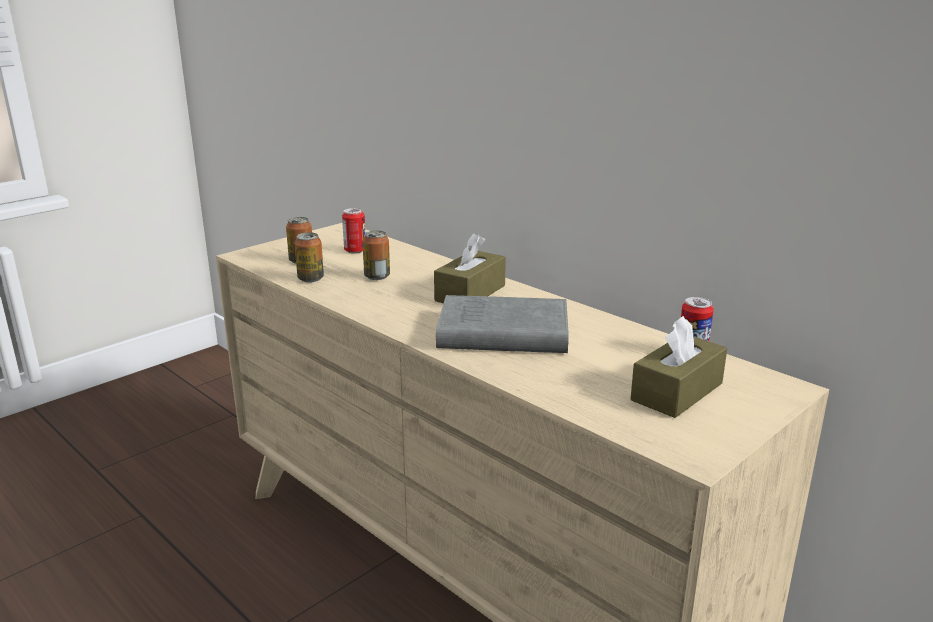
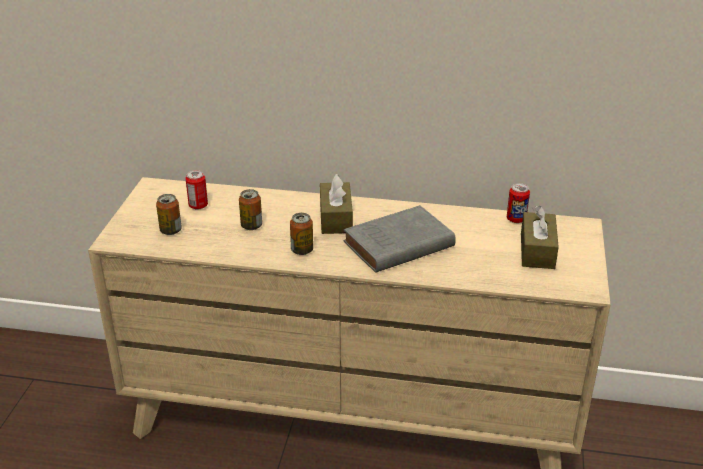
camera: 35 degrees left, 10 degrees up
(310, 279) = (205, 245): can -> can (302, 250)

